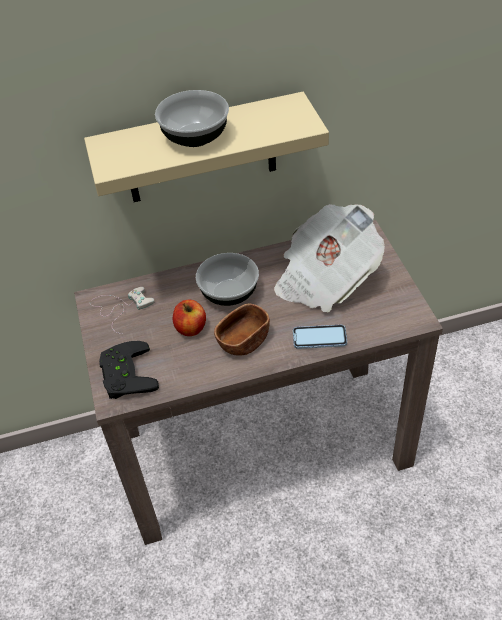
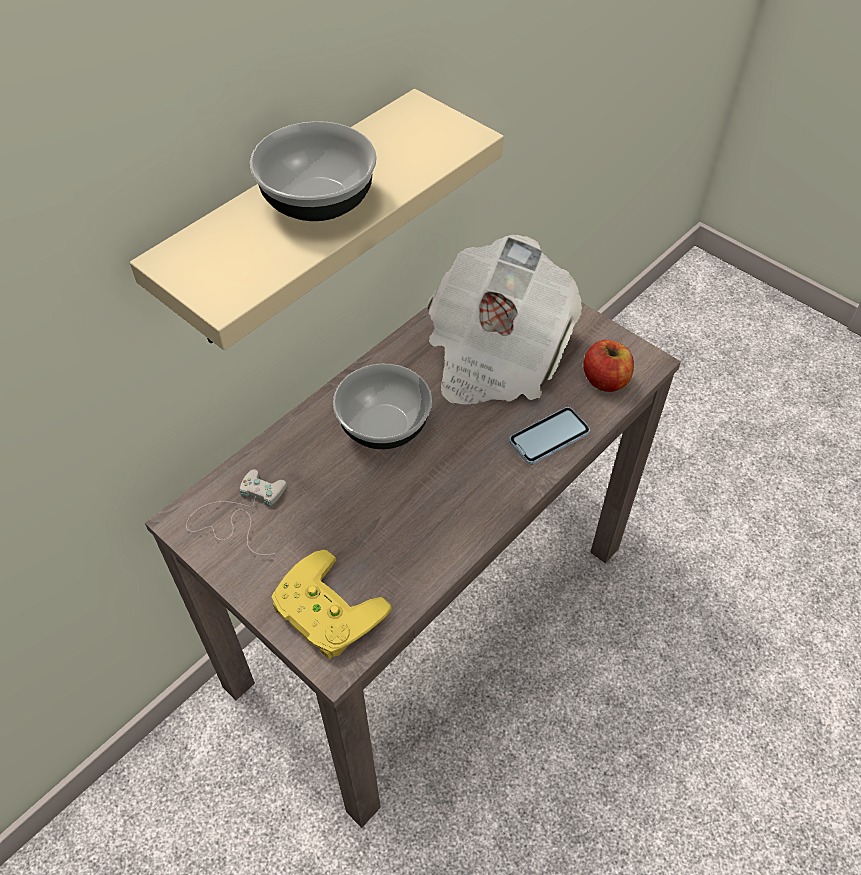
camera: 35 degrees left, 5 degrees up
(124, 375) = (323, 613): black game controller -> yellow game controller
(191, 328) = (368, 499): apple -> apple (605, 380)
(243, 341) = (455, 485): brown bowl -> none

